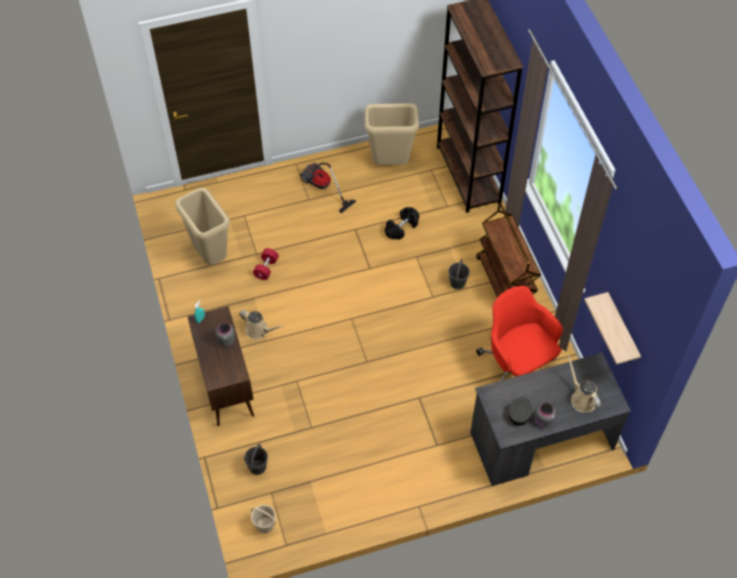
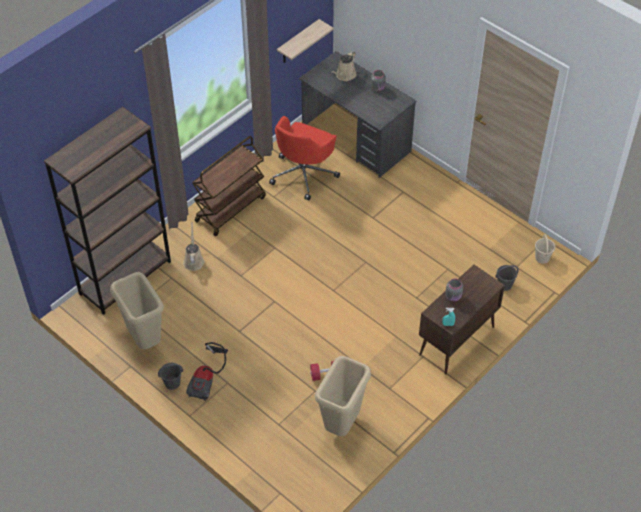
camera: 120 degrees left, 5 degrees down
(259, 330) = (390, 346): beige watering can -> beige watering can (193, 260)
(402, 228) = (216, 298): black dumbbell -> none
(457, 283) = (250, 238): grey bucket -> grey bucket (172, 383)
(519, 412) = (381, 101): grey cap -> none

